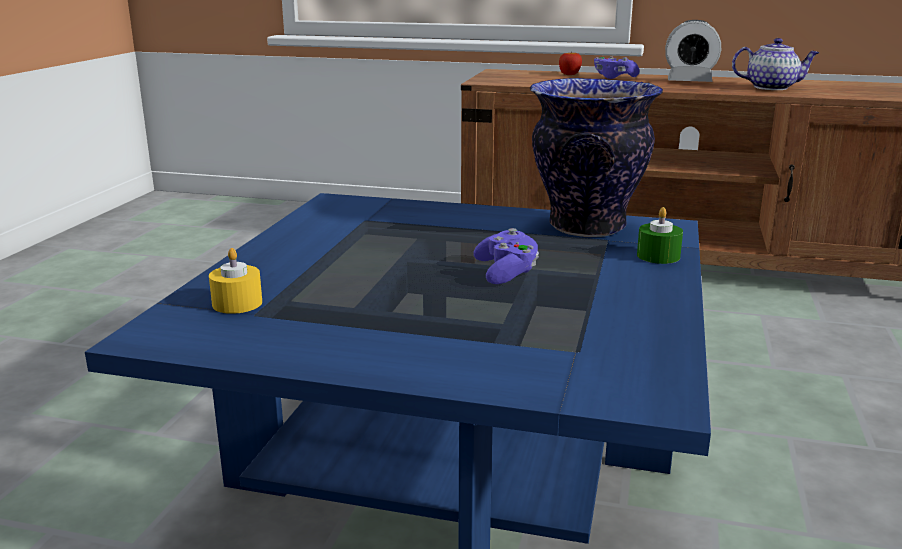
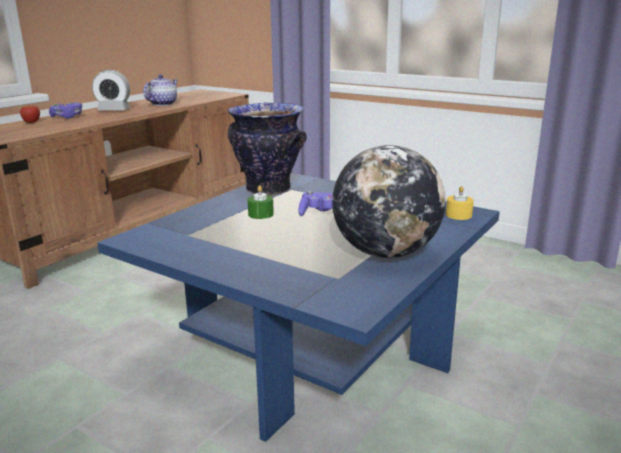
camera: 70 degrees left, 0 degrees up
(237, 303) = (316, 282): yellow candle -> yellow candle (458, 215)
(364, 335) = (385, 253): none -> globe
(658, 256) = (325, 185): green candle -> green candle (260, 214)
(689, 81) = (114, 110): alarm clock -> alarm clock turned 60 degrees clockwise

